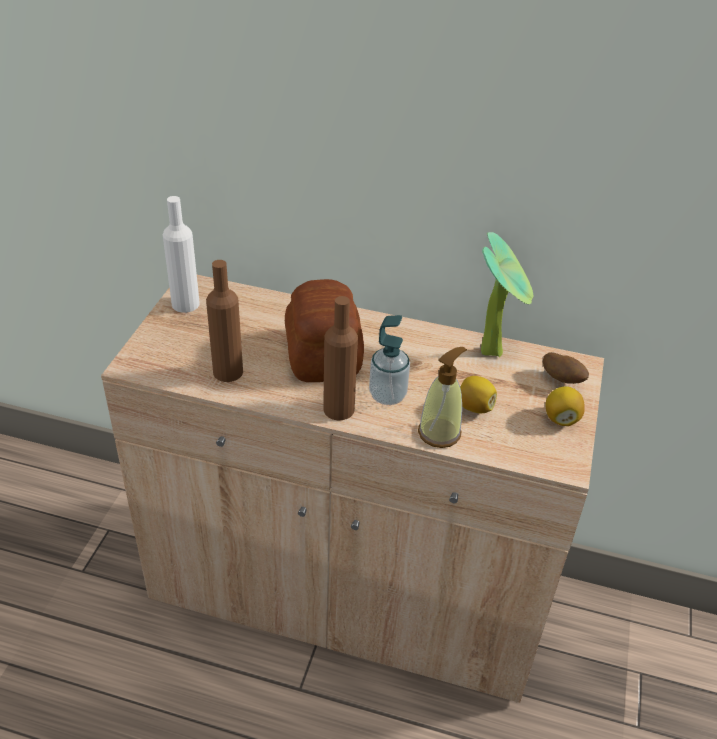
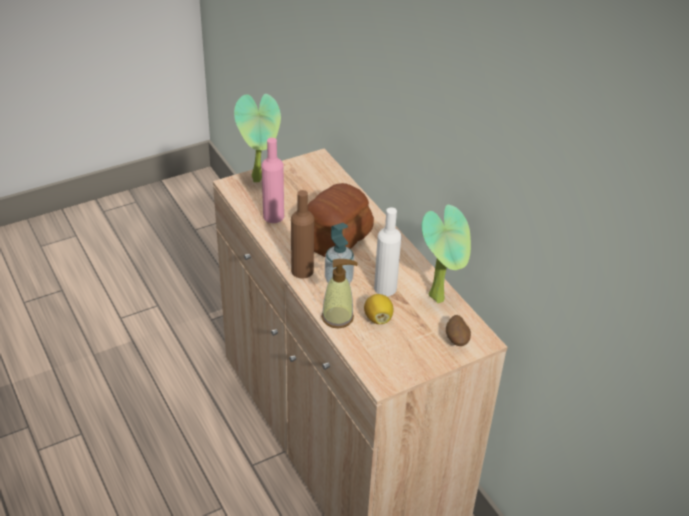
camera: 45 degrees right, 0 degrees up
(155, 341) = (260, 179): none -> potted plant
(185, 304) = (301, 167): white bottle -> white bottle (385, 288)
(228, 372) = (273, 216): brown bottle -> pink bottle
(561, 418) = (420, 358): lemon -> none

